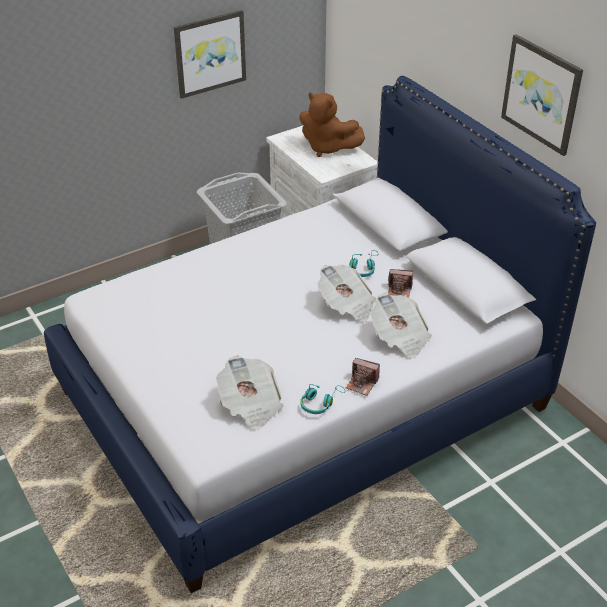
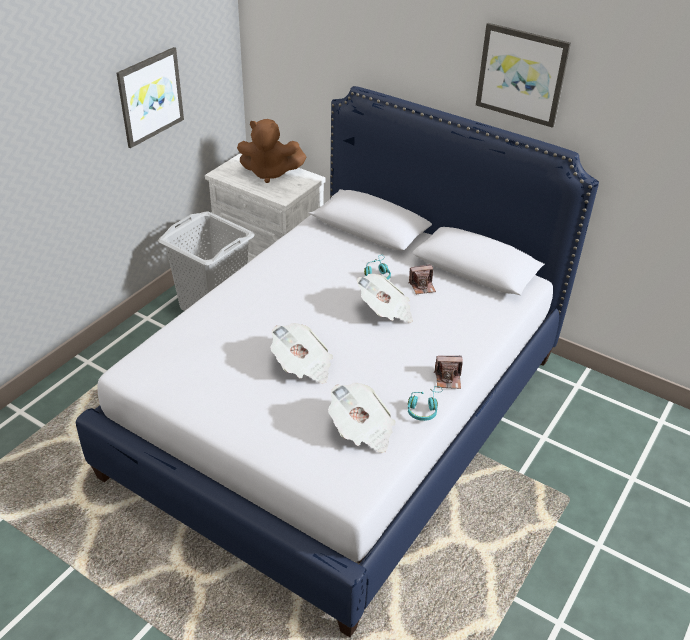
camera: 25 degrees left, 0 degrees up
(400, 338) = (452, 328): newspaper -> newspaper (303, 366)

